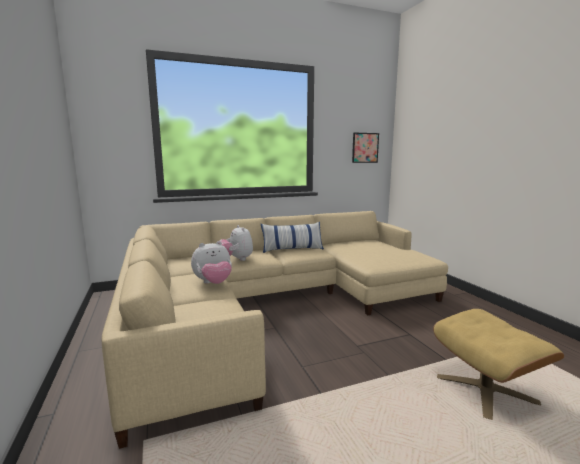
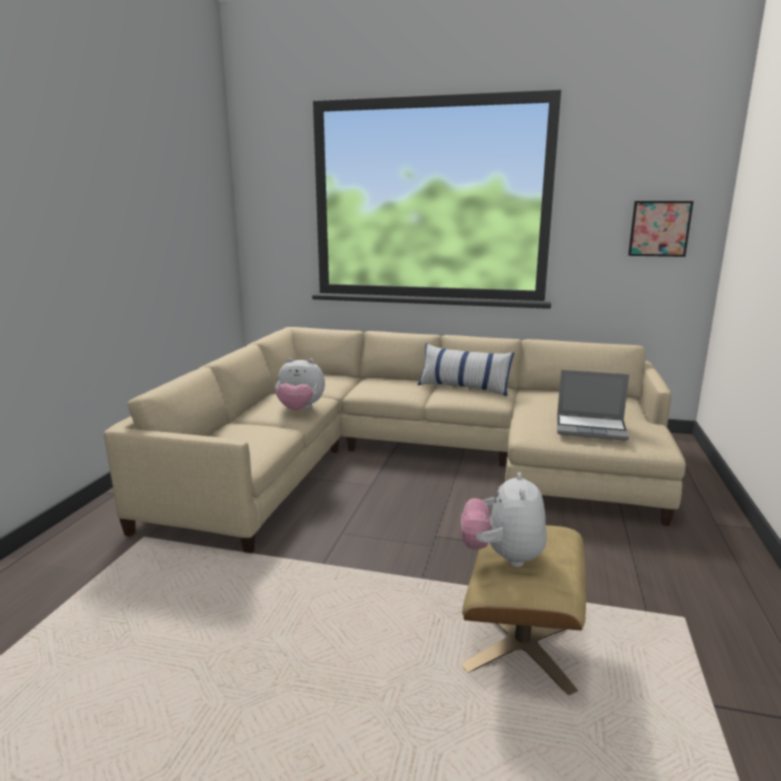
camera: 35 degrees right, 5 degrees up
(236, 259) = (370, 387): plush toy -> plush toy (502, 557)
(394, 257) = (591, 428): none -> laptop

